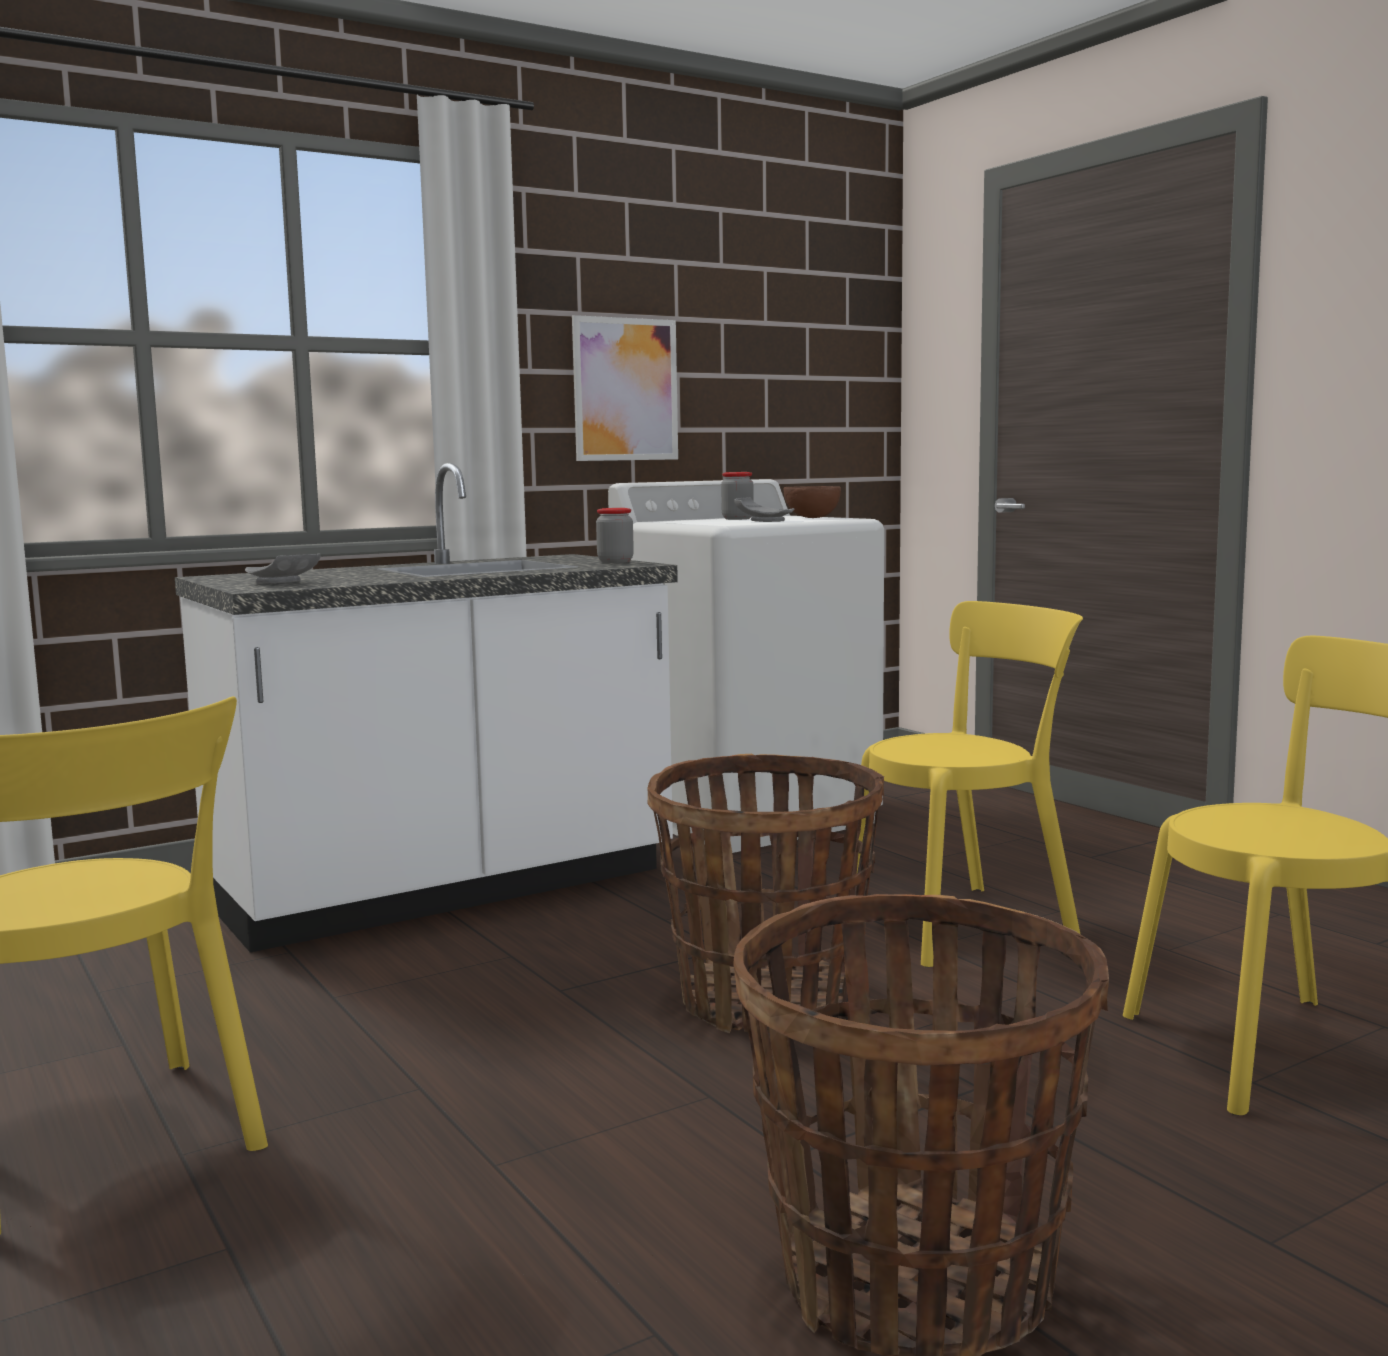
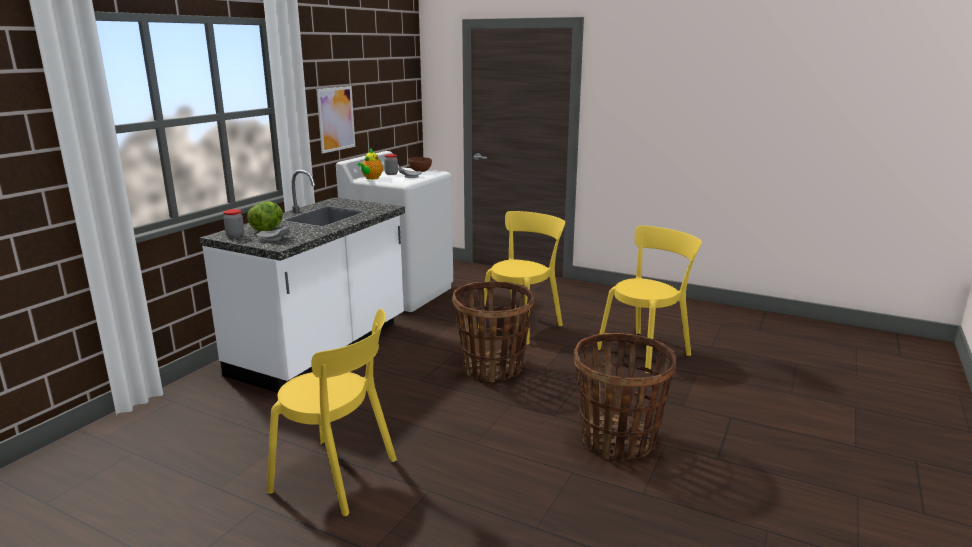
camera: 30 degrees left, 10 degrees up
(314, 574) = (267, 229): none -> lettuce
(615, 562) = (374, 205): jar -> jar (235, 236)
(675, 521) = (371, 178): none -> teapot

